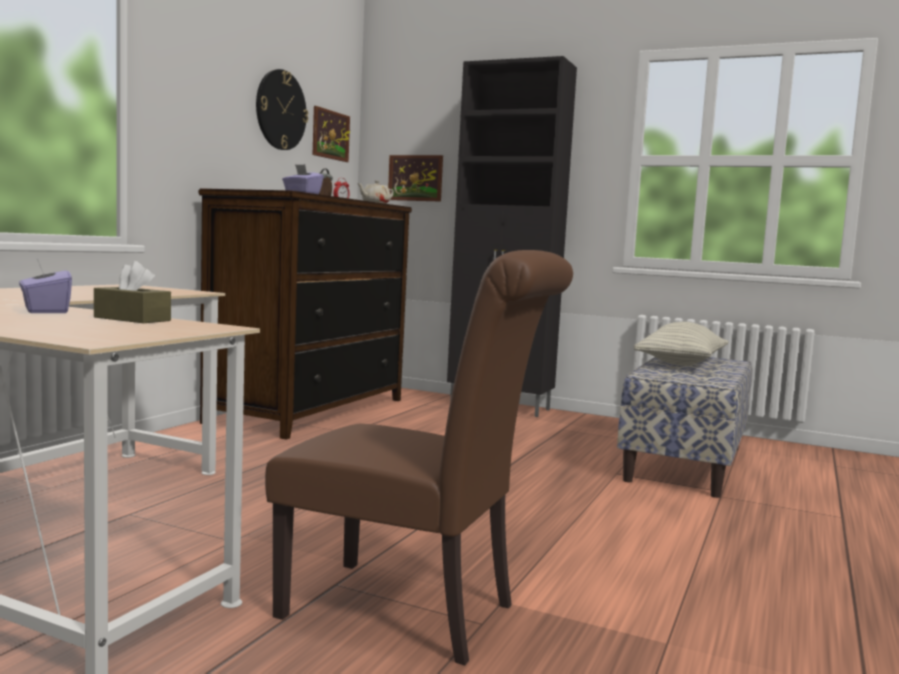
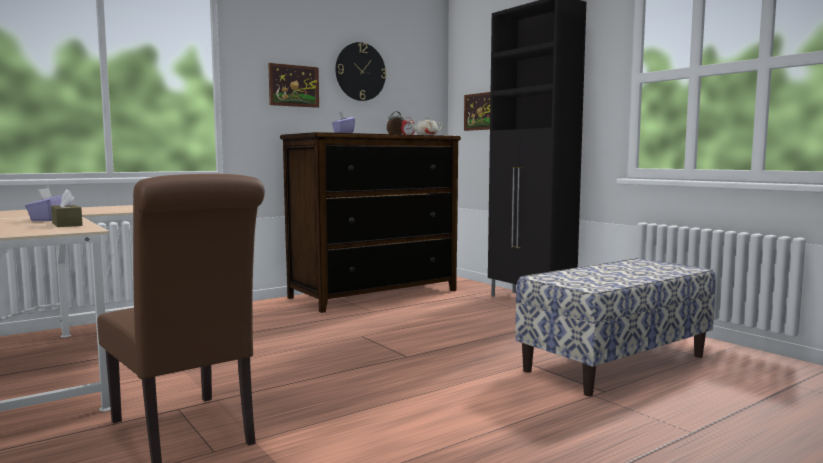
camera: 30 degrees right, 0 degrees up
(330, 135) = (414, 84): picture -> picture (294, 86)
(681, 363) = (620, 268): pillow -> none

